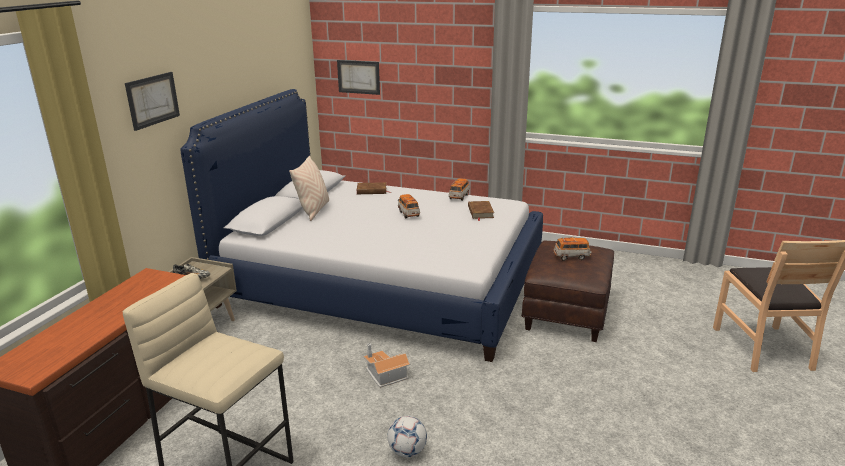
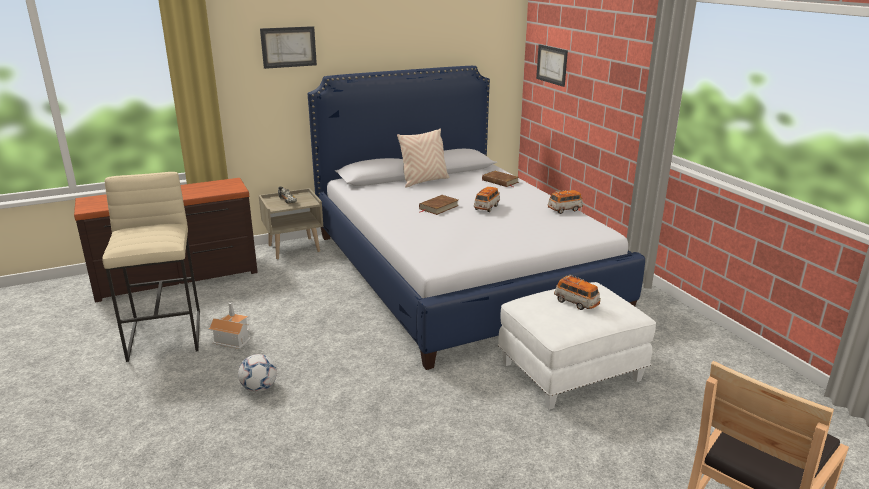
camera: 45 degrees right, 0 degrees up
(384, 375) = (338, 333): toy house -> toy house (232, 337)
(480, 212) = (551, 228): brown book -> brown book (438, 207)
(566, 312) = (571, 371): brown ottoman -> white ottoman

